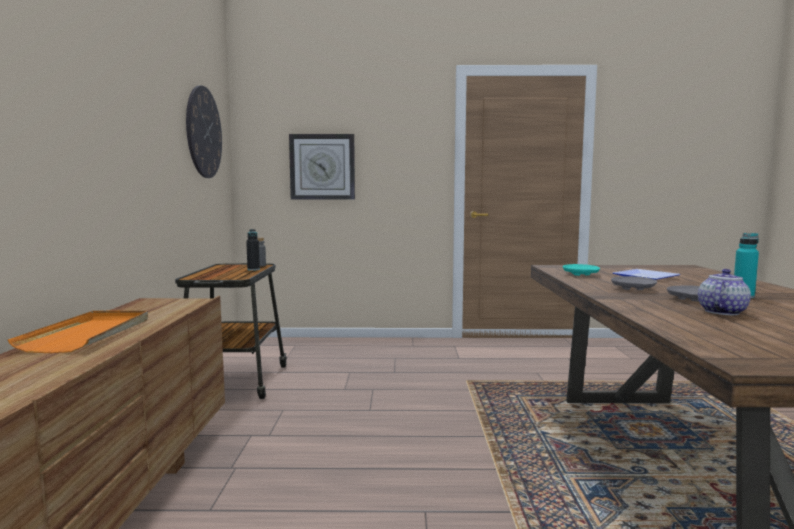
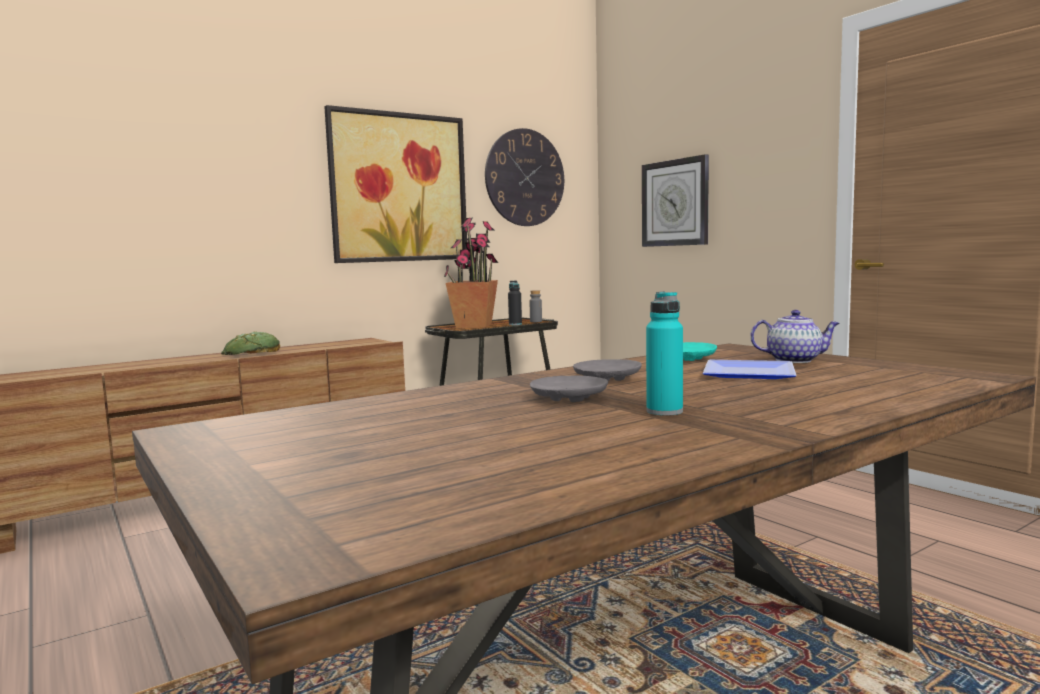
camera: 55 degrees right, 0 degrees up
(89, 334) = (252, 352): orange tray -> bread
(142, 130) = (399, 188): none -> picture
(221, 274) = (473, 326): none -> potted plant
(721, 312) = (488, 411): teapot -> teapot (795, 360)

